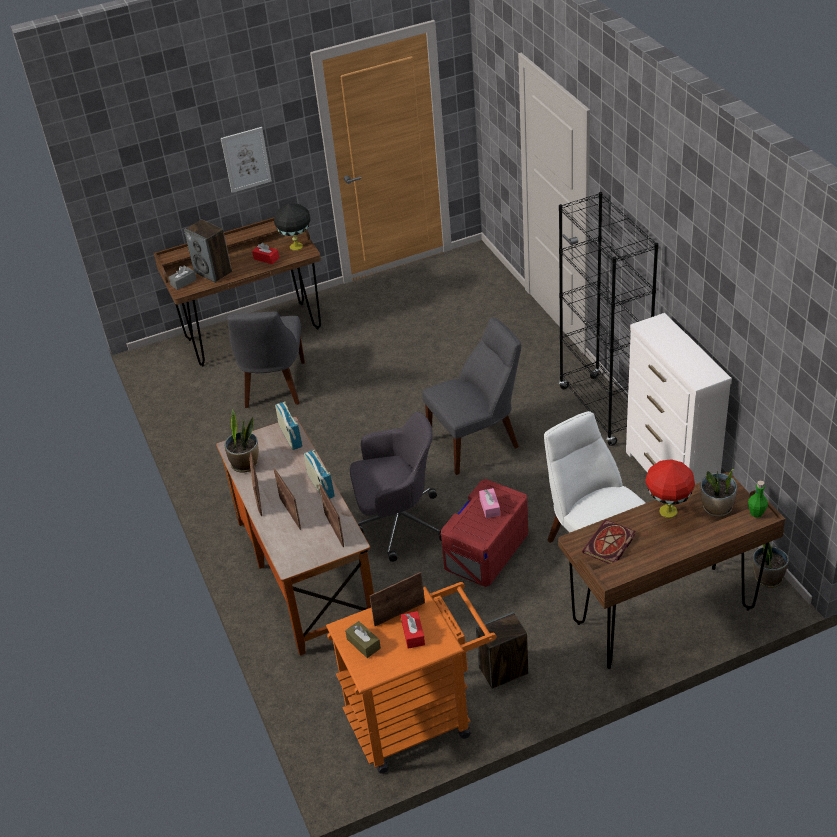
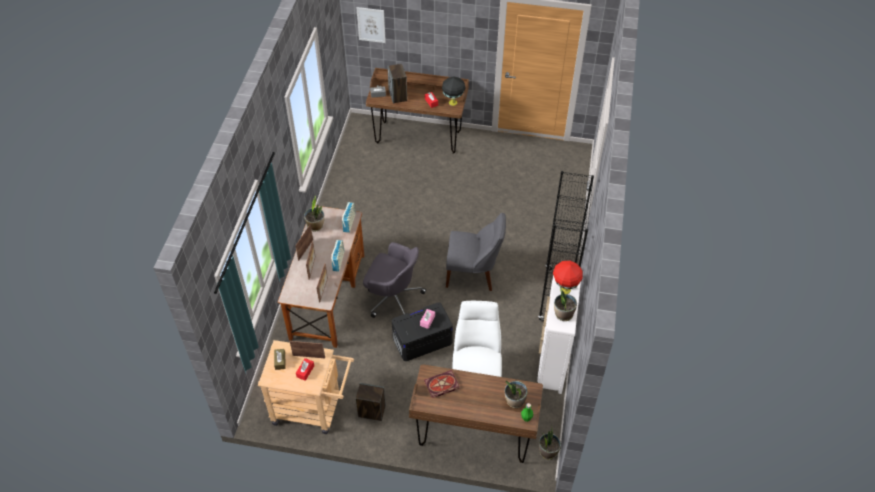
camera: 30 degrees right, 10 degrees up
(246, 159) = (444, 39): picture -> picture (371, 25)
(274, 387) = (401, 177): grey chair -> none
(419, 718) = (313, 409): orange cart -> beige cart
(486, 550) = (422, 340): red storage box -> black storage box
(667, 512) = (488, 386): red table lamp -> red table lamp (564, 290)
(696, 366) = (563, 314): none -> potted plant

